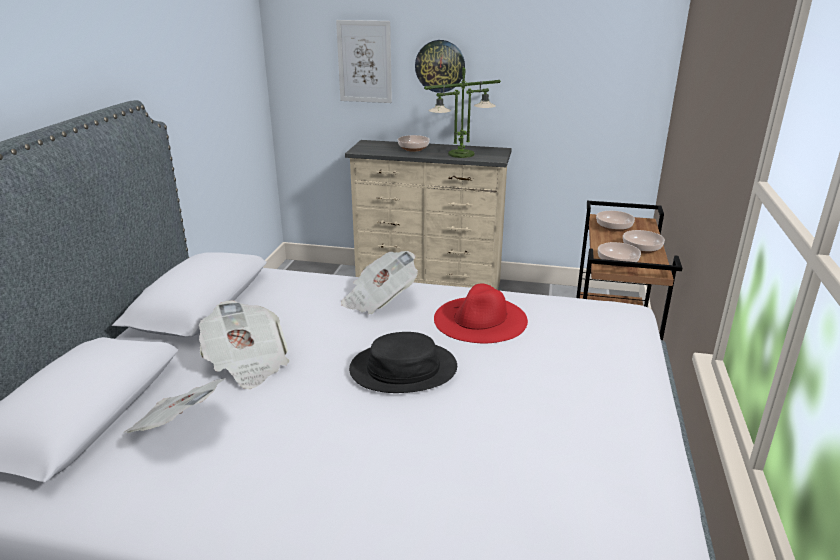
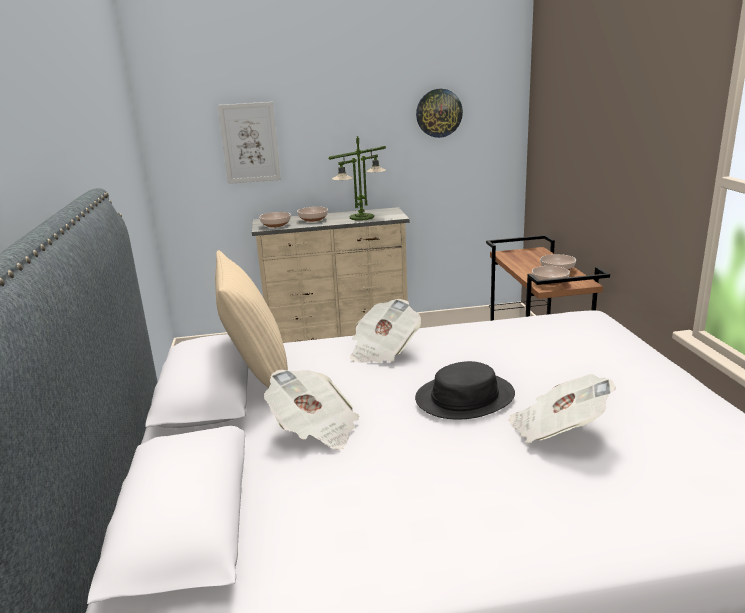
camera: 20 degrees left, 5 degrees down
(179, 427) = (307, 498): newspaper -> newspaper (557, 430)
(249, 300) = (257, 377): none -> beige pillow
(440, 66) = (325, 139): wall clock -> wall clock (439, 113)
(480, 319) = (486, 345): red hat -> none
(613, 227) = (520, 258): bowl -> bowl (275, 225)

